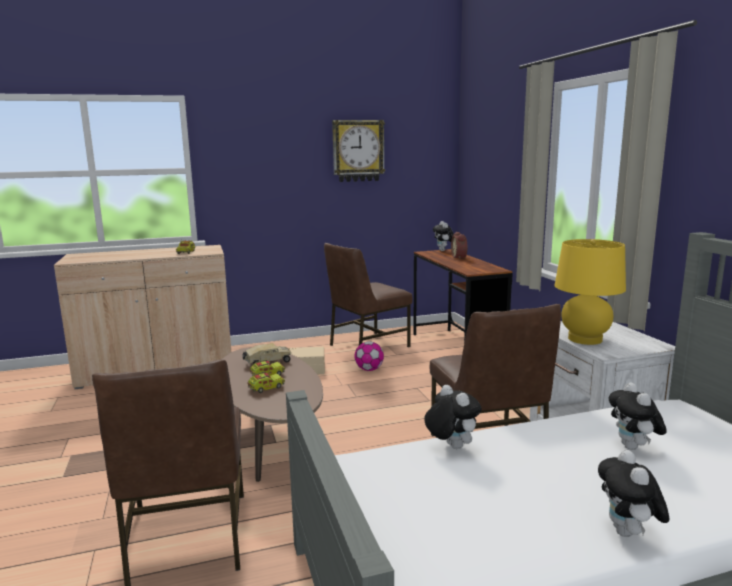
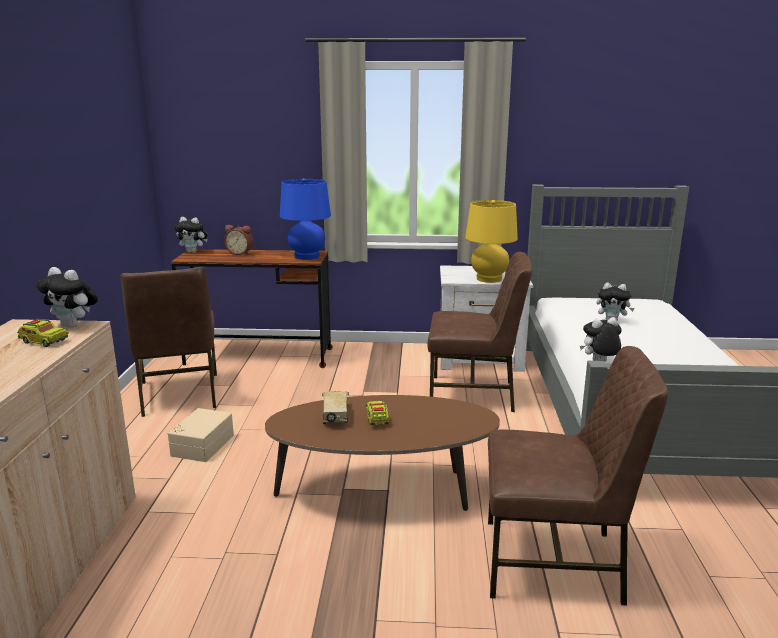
camera: 70 degrees left, 5 degrees up
(266, 388) = (415, 423): toy truck -> none
(358, 151) = (85, 133): wall clock -> none
(369, 369) = (254, 407): football -> none
(480, 269) = (307, 256): none -> blue table lamp
(628, 533) = (703, 345): plush toy -> plush toy (73, 326)

